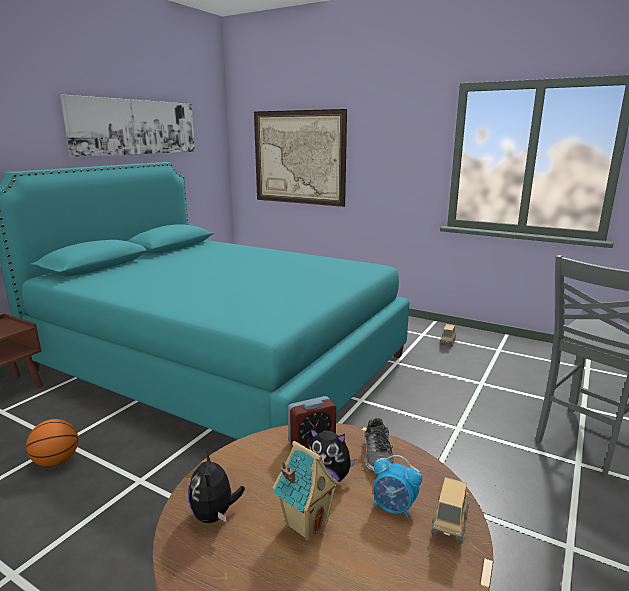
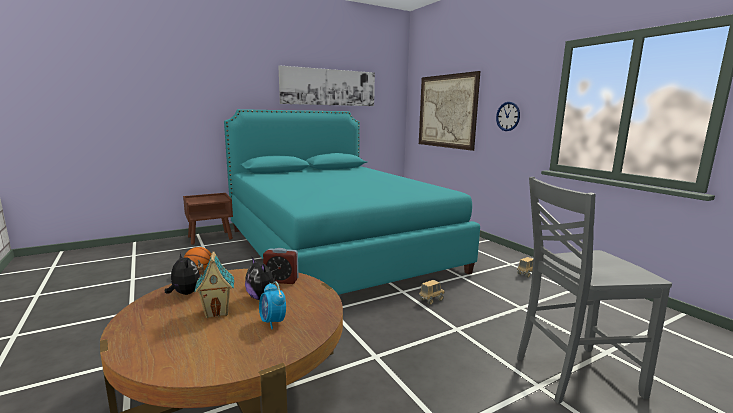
camera: 30 degrees right, 5 degrees down
(215, 515) = (184, 293): plush toy -> plush toy turned 120 degrees clockwise
(378, 456) = (307, 297): shoe -> none
(390, 165) = (508, 116): none -> wall clock
(449, 525) = (290, 341): toy truck -> toy truck (431, 300)

